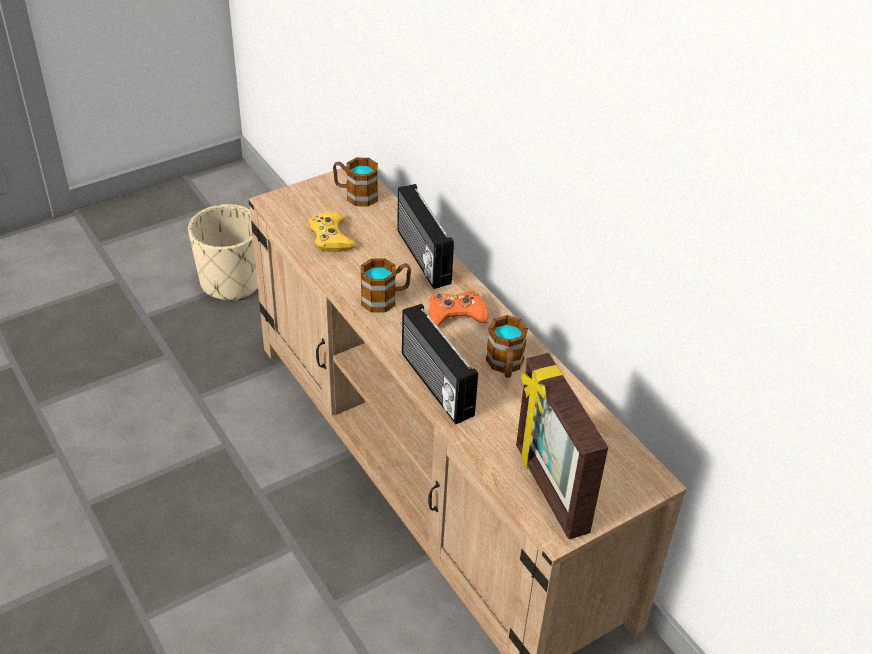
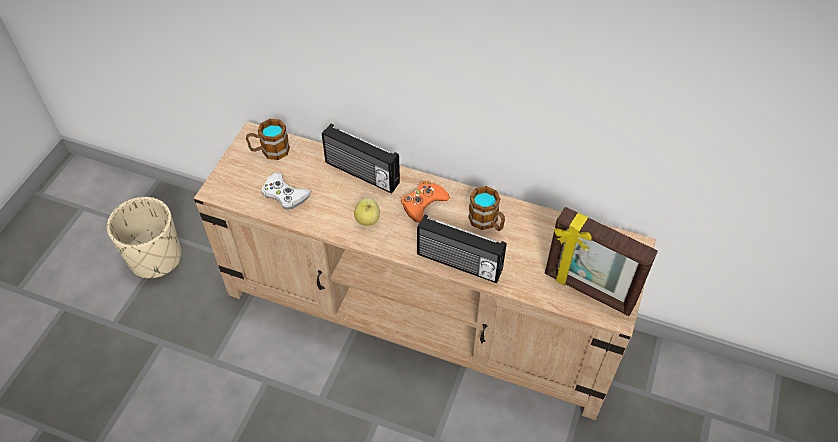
camera: 35 degrees left, 10 degrees up
(330, 237) = (285, 194): yellow game controller -> white game controller
(385, 298) = (368, 220): mug -> apple

